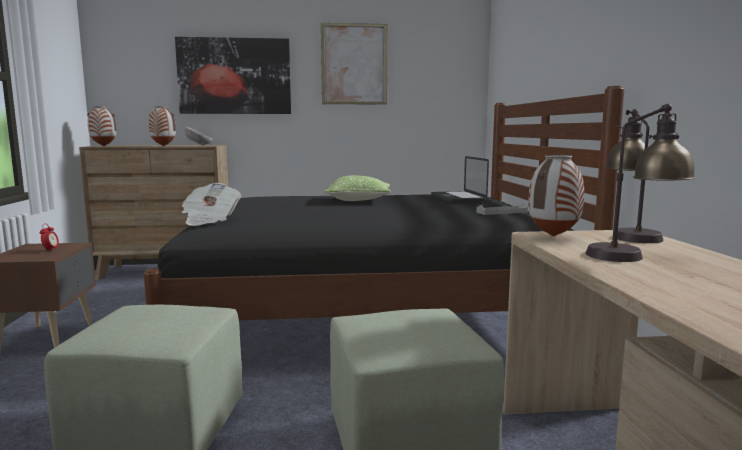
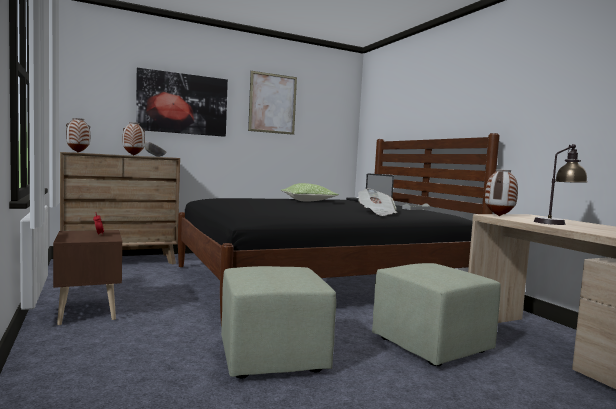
camera: 20 degrees left, 5 degrees down
(210, 220) = (241, 210): newspaper -> newspaper (376, 213)
(630, 235) = (531, 216): table lamp -> none

